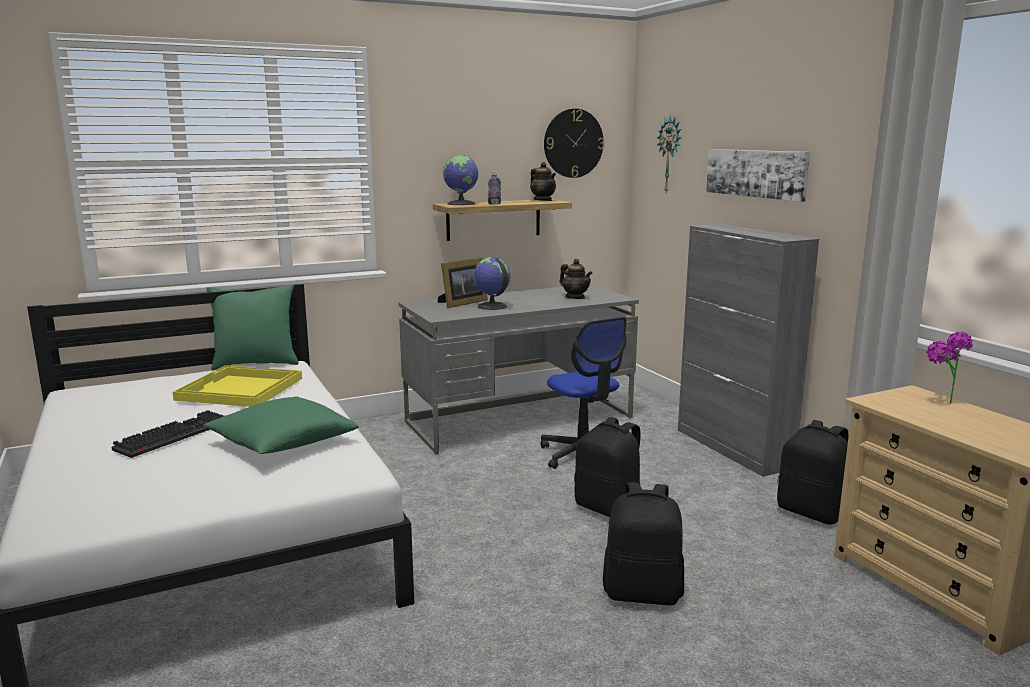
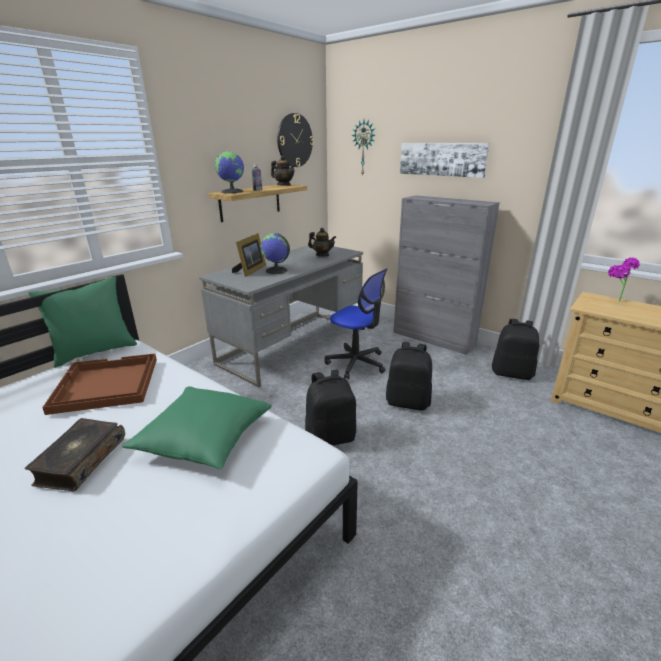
camera: 25 degrees left, 10 degrees up
(173, 435) = (81, 461): keyboard -> book
(239, 389) = (105, 385): yellow tray -> brown tray
(643, 592) = (487, 464): black backpack -> black backpack (331, 437)

